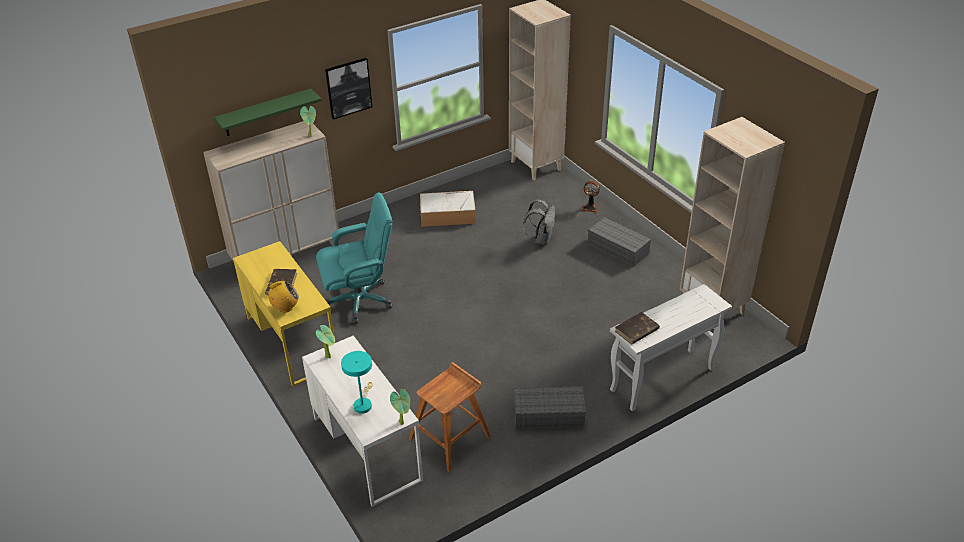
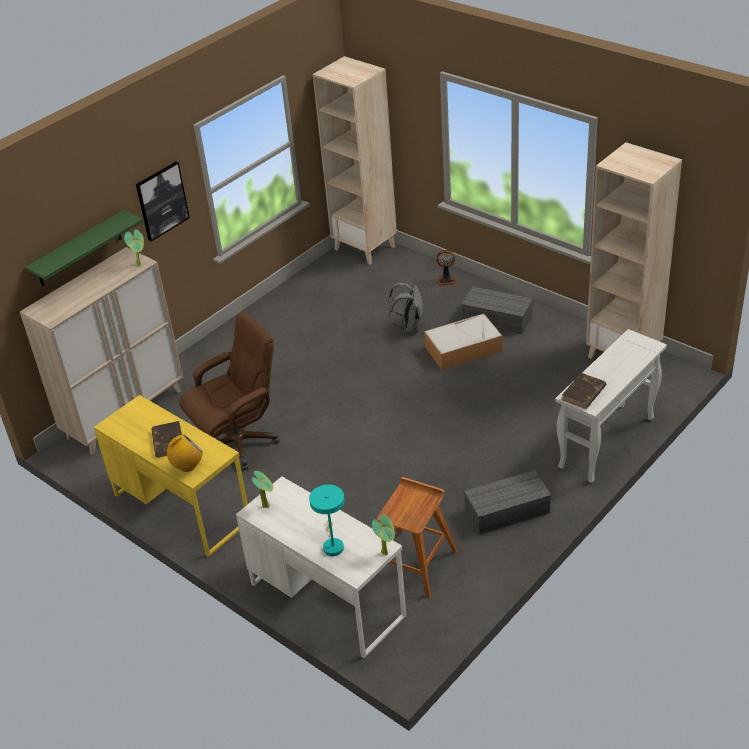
camera: 15 degrees left, 0 degrees up
(360, 300) = (238, 442): turquoise office chair -> brown office chair
(448, 214) = (293, 324): storage box -> storage box (464, 348)

